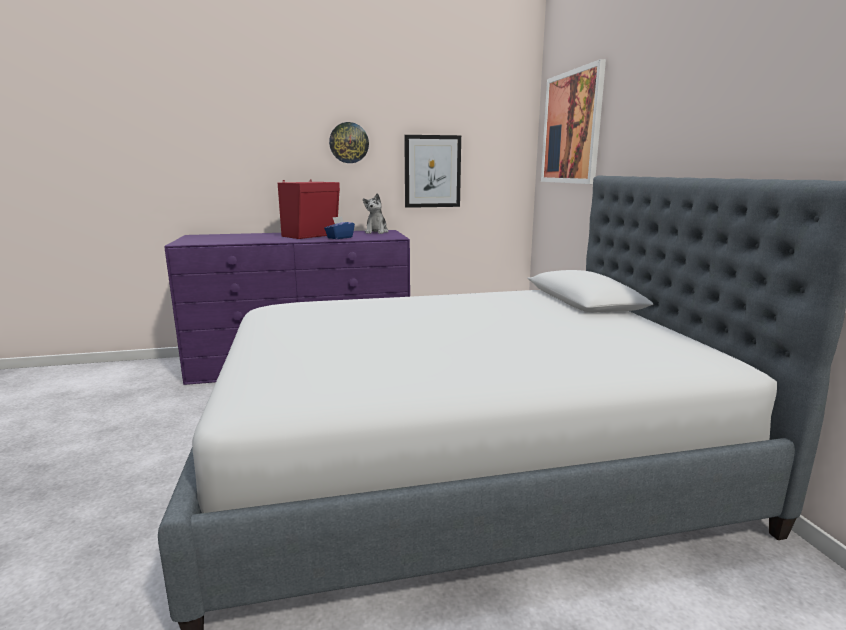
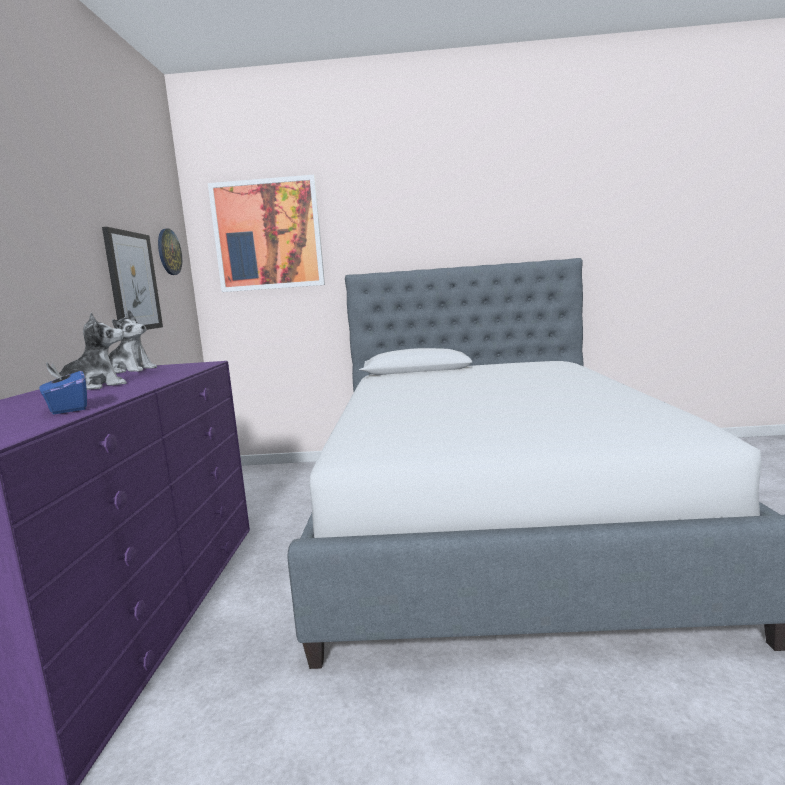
camera: 75 degrees left, 5 degrees down
(312, 235) = (96, 386): red speaker -> plush toy
(339, 238) = (158, 376): blue tissue box -> blue tissue box (67, 409)
(349, 143) = (48, 231): wall clock -> wall clock (168, 252)

